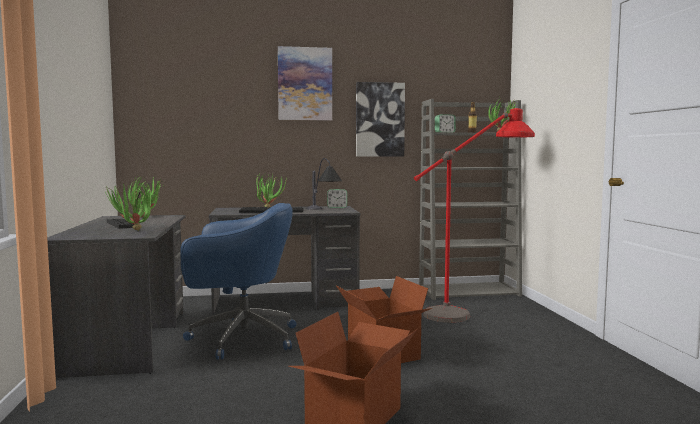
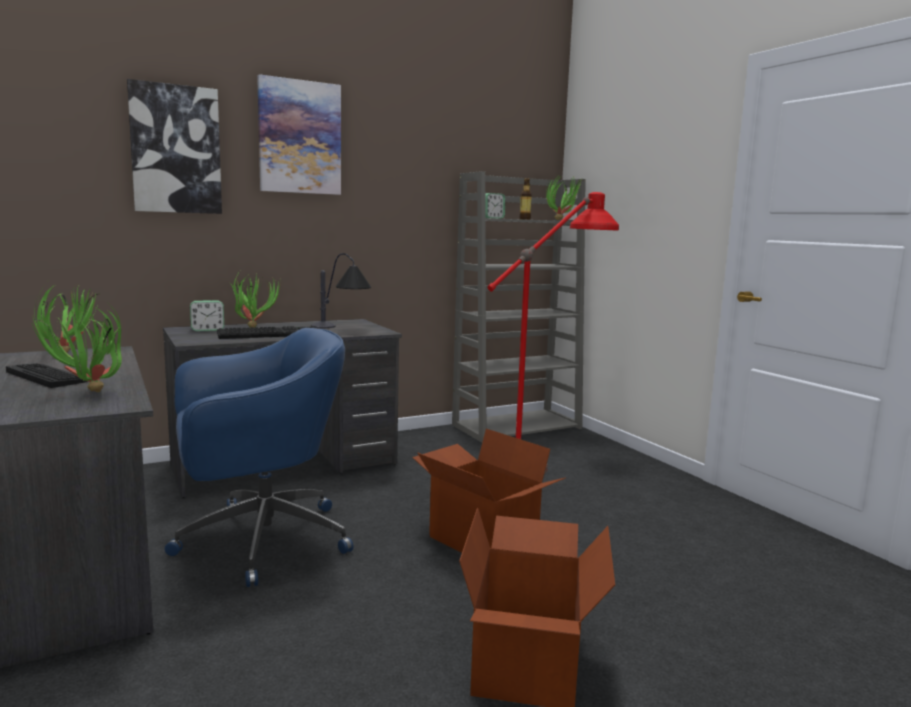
camera: 20 degrees left, 5 degrees up
(337, 207) = (353, 323): alarm clock -> alarm clock (207, 329)
(379, 119) = (404, 196): picture -> picture (175, 150)

